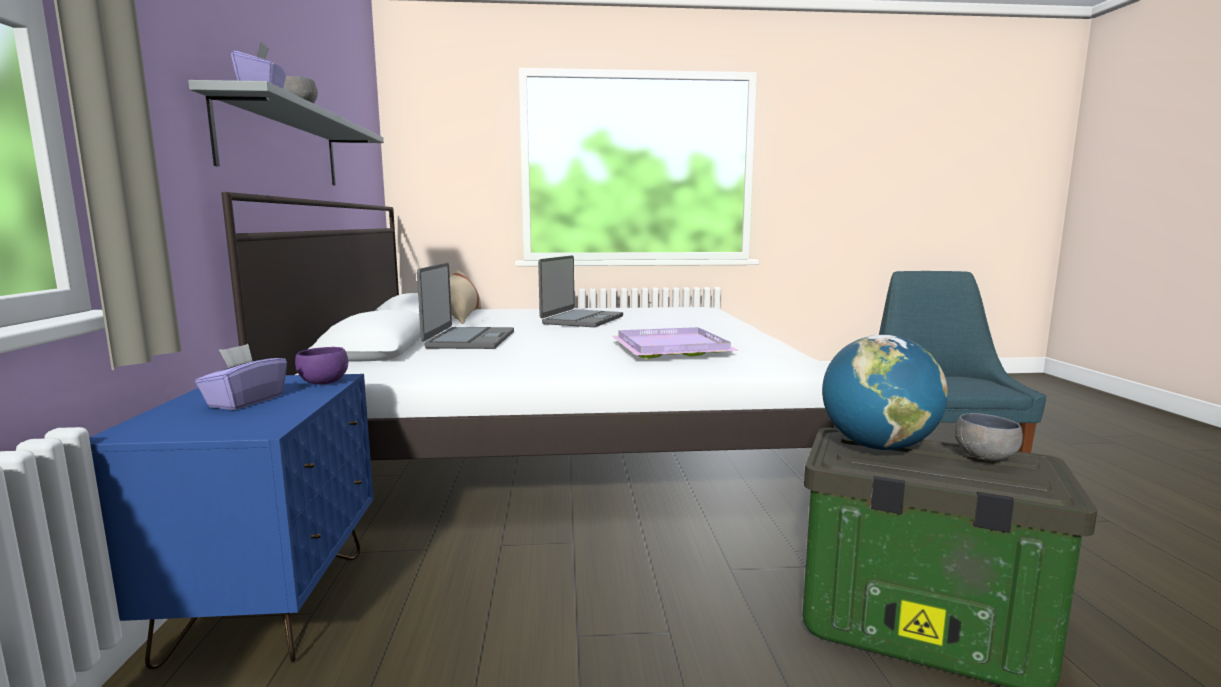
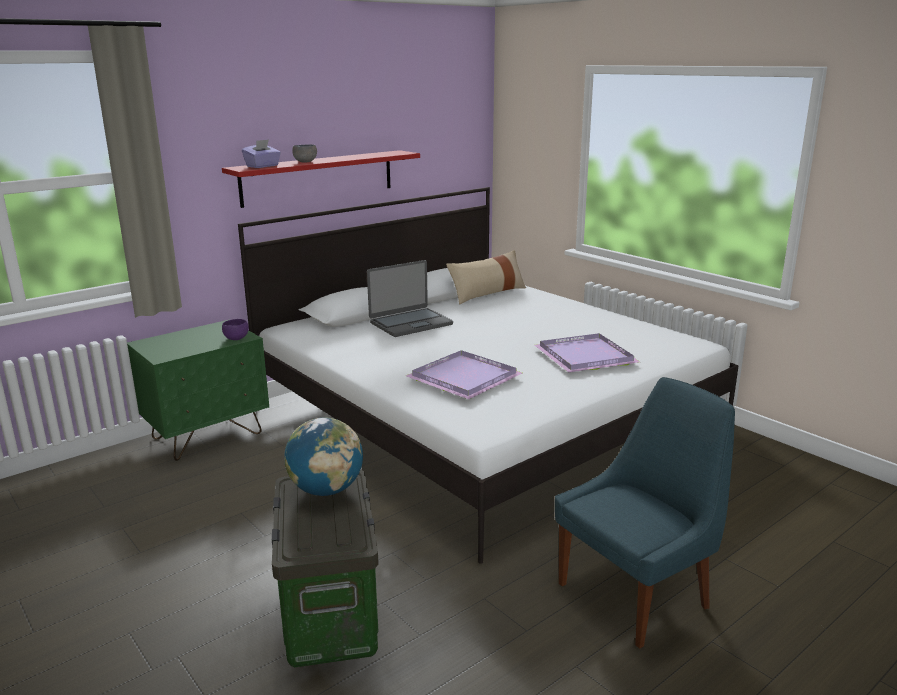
camera: 55 degrees right, 10 degrees up
(245, 401) = (194, 340): purple tissue box -> none
(269, 605) = (207, 436): blue nightstand -> green nightstand
(283, 146) = (318, 177): grey shelf -> red shelf
(582, 320) = (534, 326): laptop -> none
(683, 323) = (587, 357): none -> purple tray
(987, 457) = (337, 526): grey bowl -> none

